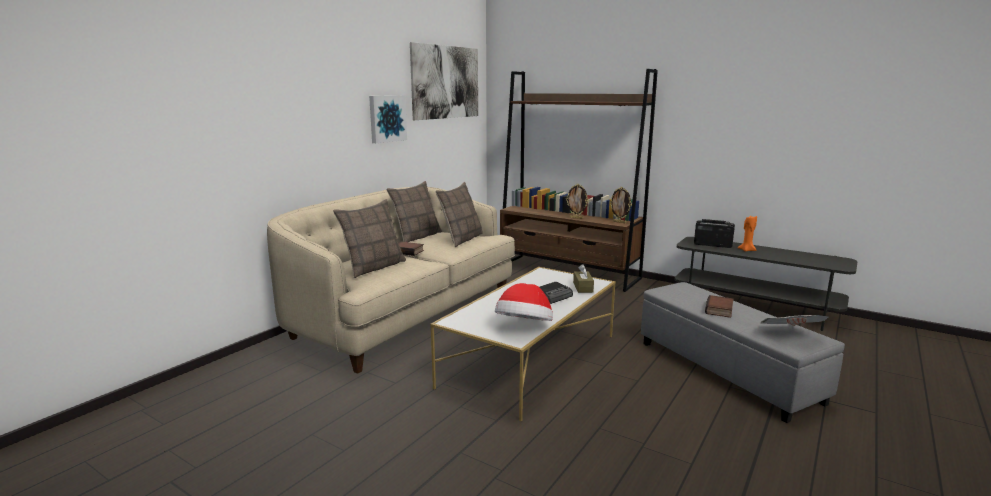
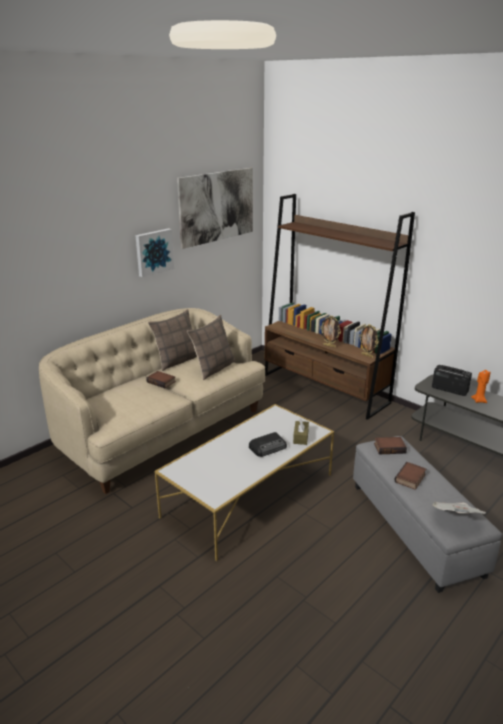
camera: 10 degrees right, 10 degrees up
(373, 267) = (125, 403): pillow -> none
(524, 327) = (228, 484): hat -> none
(681, 290) = (389, 447): none -> book

